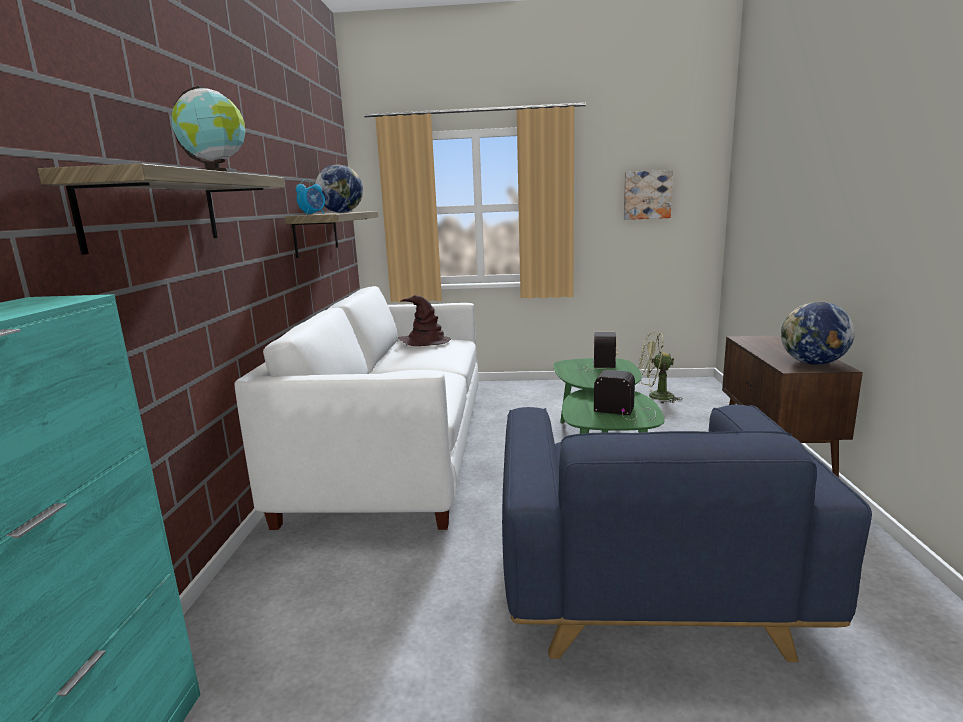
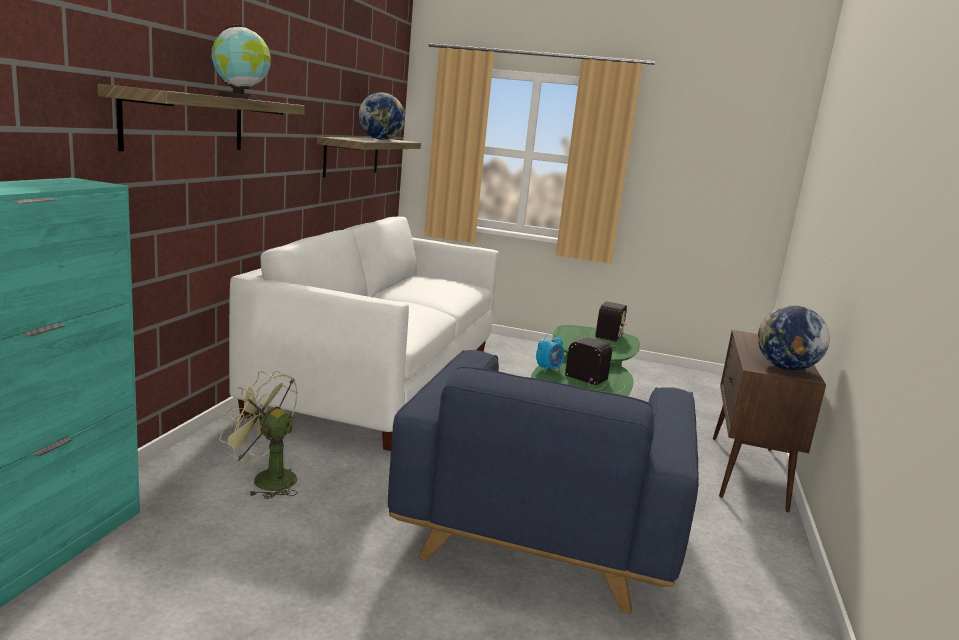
camera: 10 degrees right, 0 degrees up
(313, 214) = (346, 138): alarm clock -> alarm clock (548, 369)
(424, 341) = (437, 280): brown hat -> none
(647, 195) = (710, 168): picture -> none
(655, 397) = (675, 386): green fan -> green fan (265, 479)

